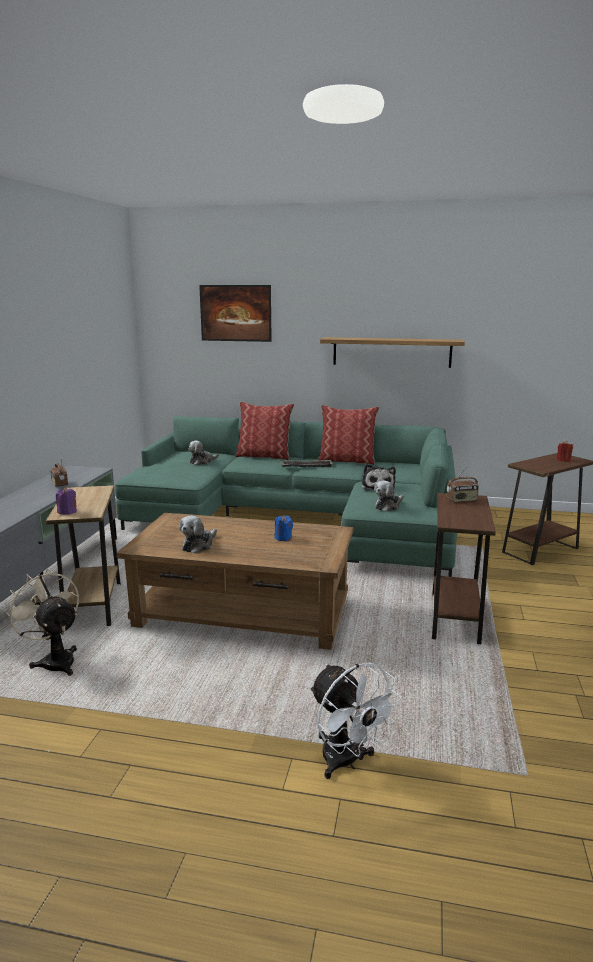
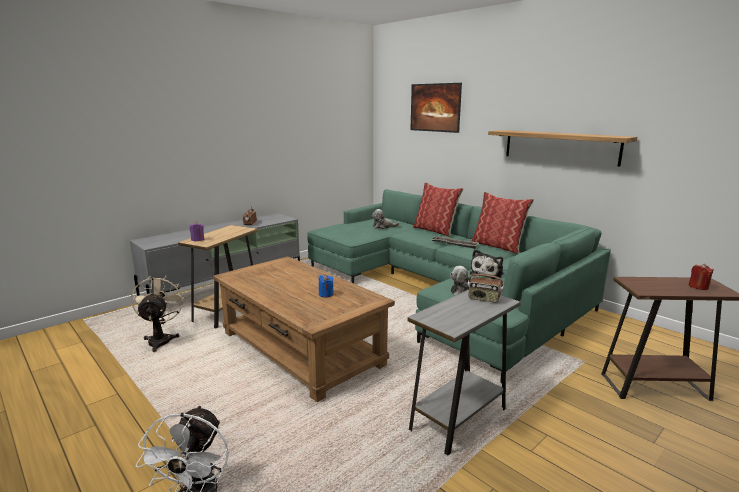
camera: 35 degrees right, 0 degrees up
(199, 545) = (264, 284): plush toy -> none
(454, 618) = (458, 419): brown side table -> grey side table

